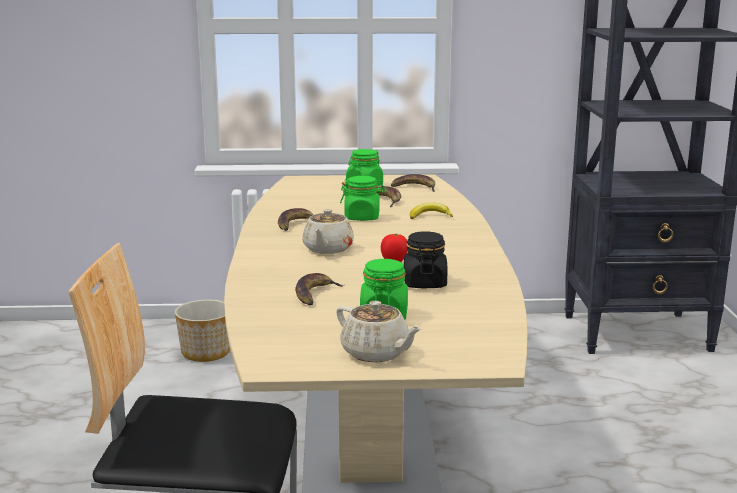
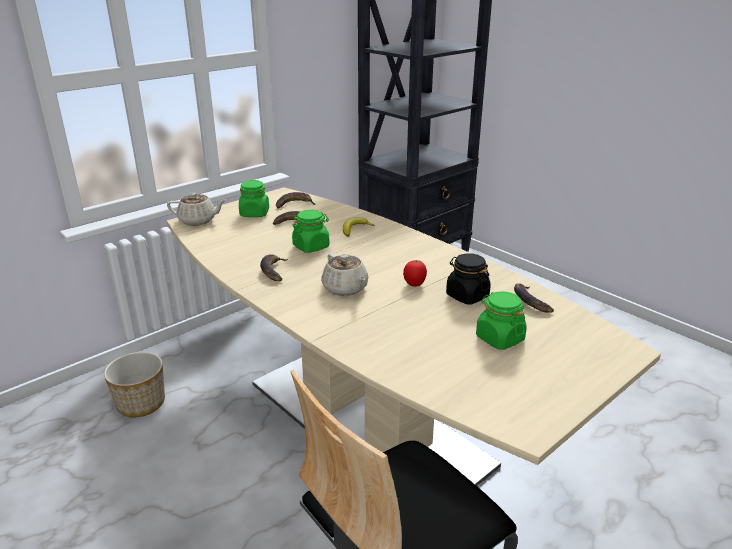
camera: 40 degrees left, 10 degrees up
(315, 294) = (420, 339): banana -> banana (530, 301)
(376, 353) = (561, 377): beige teapot -> beige teapot (198, 221)

